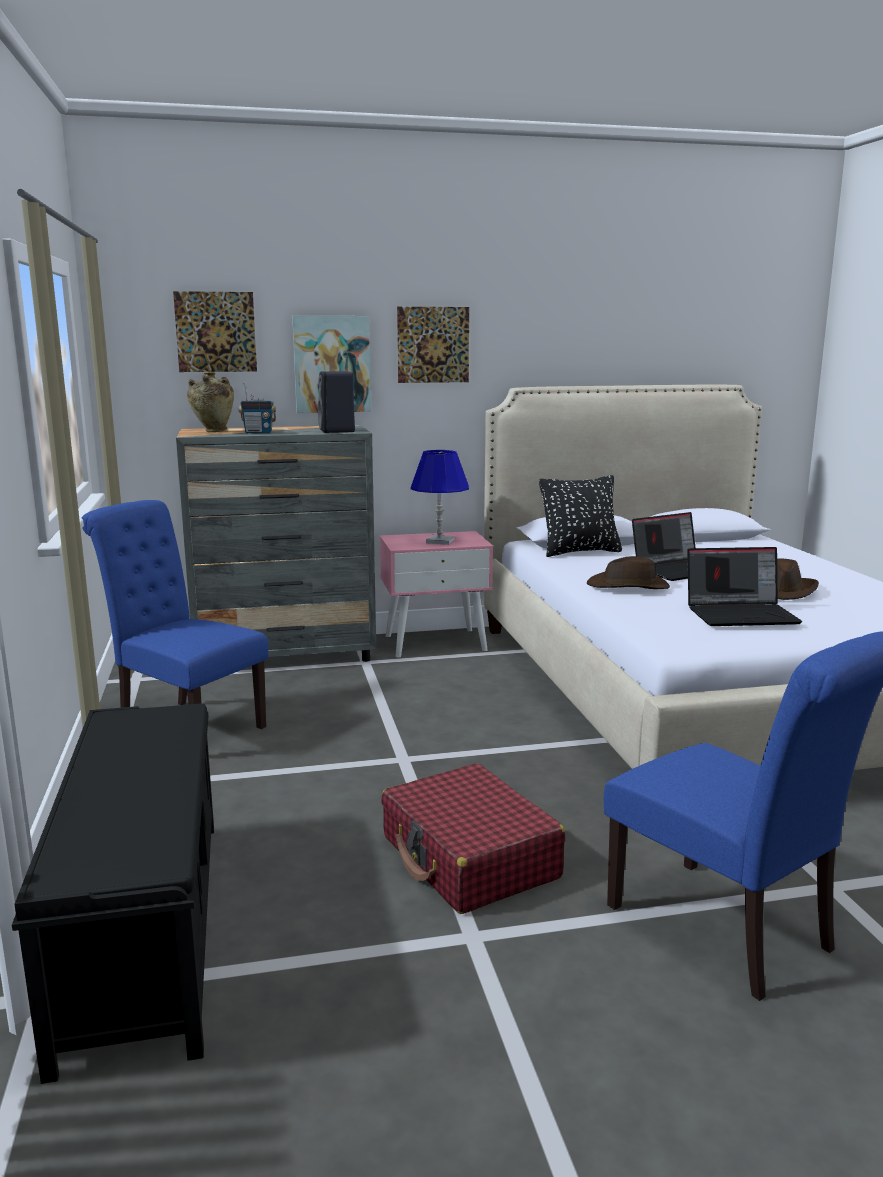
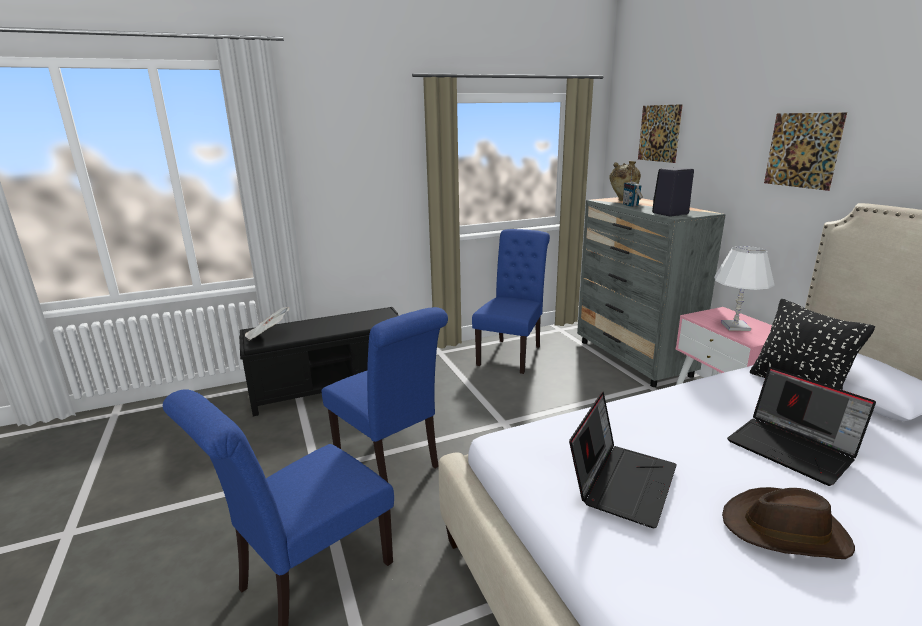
camera: 80 degrees right, 5 degrees up
(119, 849) = (267, 335): none -> newspaper
(331, 364) = (720, 162): picture -> none
(440, 541) = (735, 326): blue table lamp -> white table lamp
(469, 858) = (390, 461): red suitcase -> blue chair
(628, 586) = (681, 416): brown hat -> none
(741, 614) = (621, 481): laptop -> laptop turned 135 degrees counterclockwise

